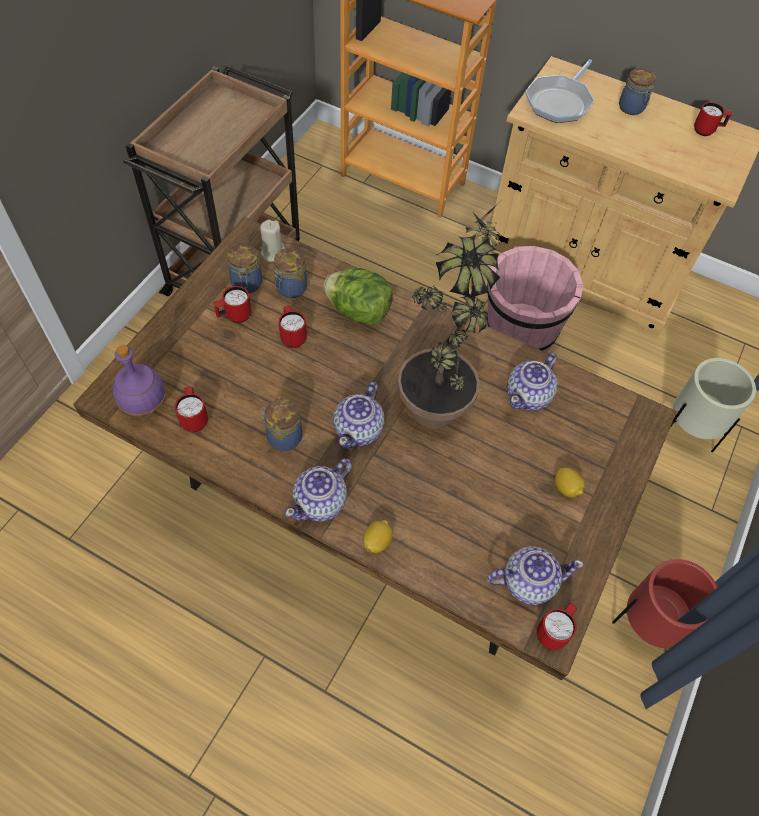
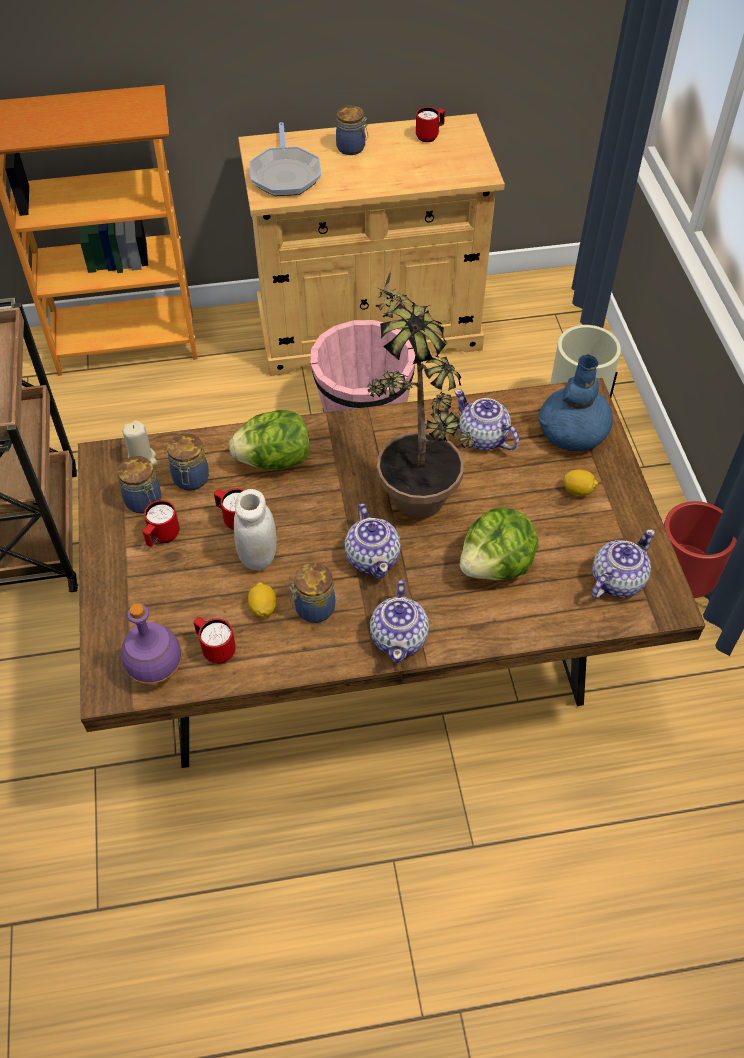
camera: 35 degrees left, 5 degrees down
(282, 373) = (258, 557): none -> white jar
(377, 541) = (475, 635): lemon -> lemon (263, 608)
(444, 501) = (496, 565): none -> lettuce
(529, 395) = (483, 438): teapot -> teapot turned 135 degrees clockwise
(554, 631) = (668, 602): red mug -> none
(607, 439) = (572, 432): none -> blue vase

